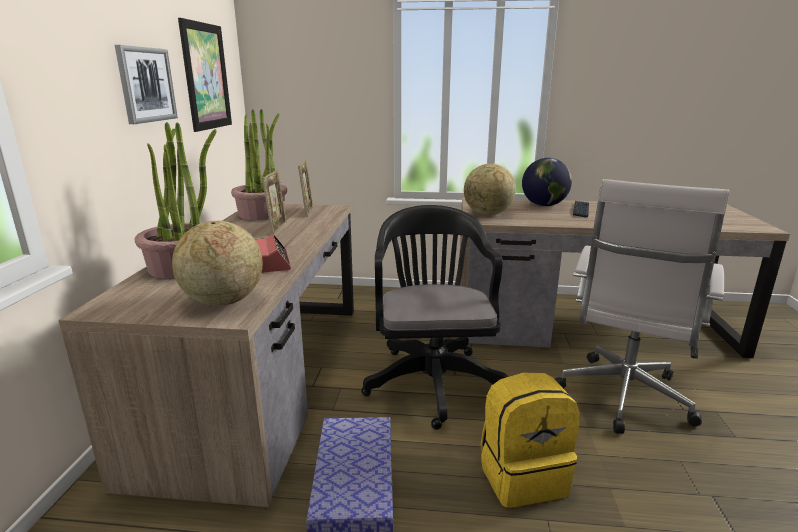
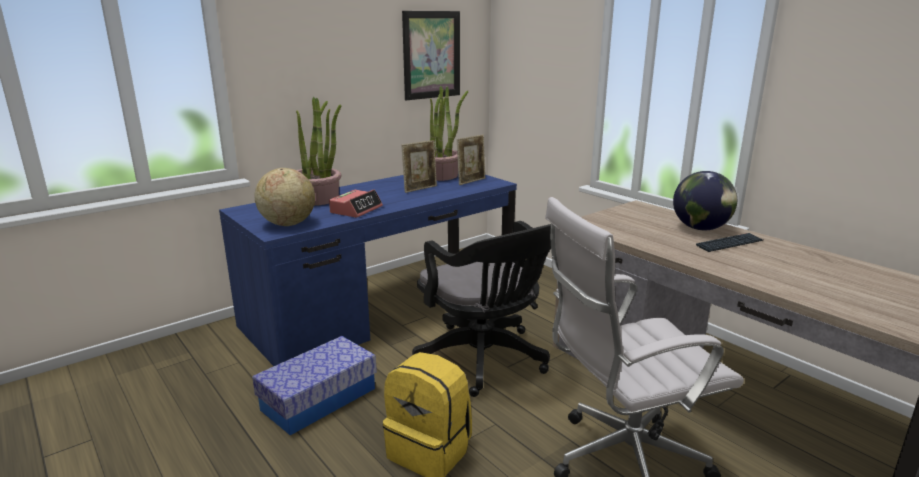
camera: 45 degrees right, 0 degrees up
(146, 85) = (353, 65): picture -> none
(264, 378) = (383, 307): brown desk -> blue desk
(432, 379) = (485, 361): black office chair -> black office chair turned 105 degrees clockwise
(487, 214) = (609, 221): globe -> none

